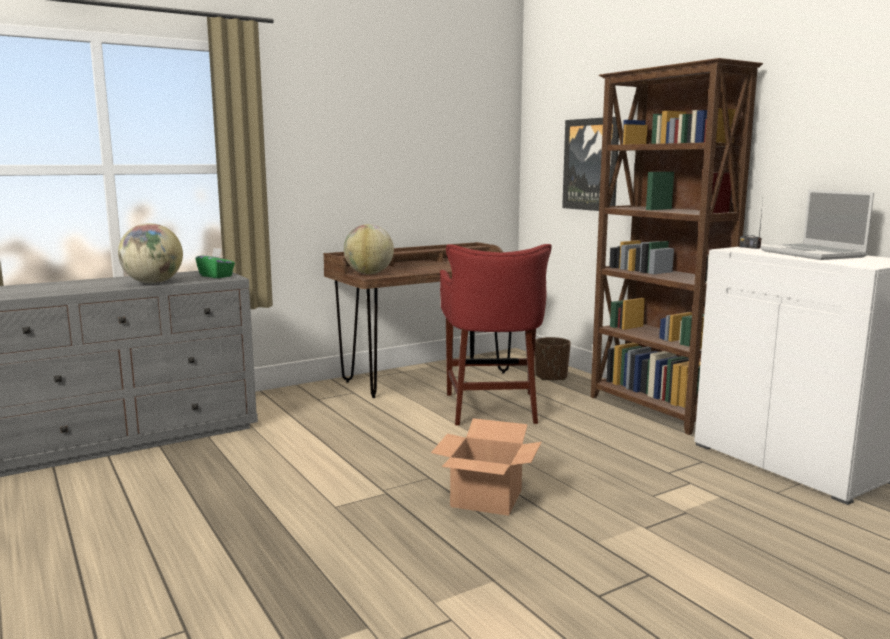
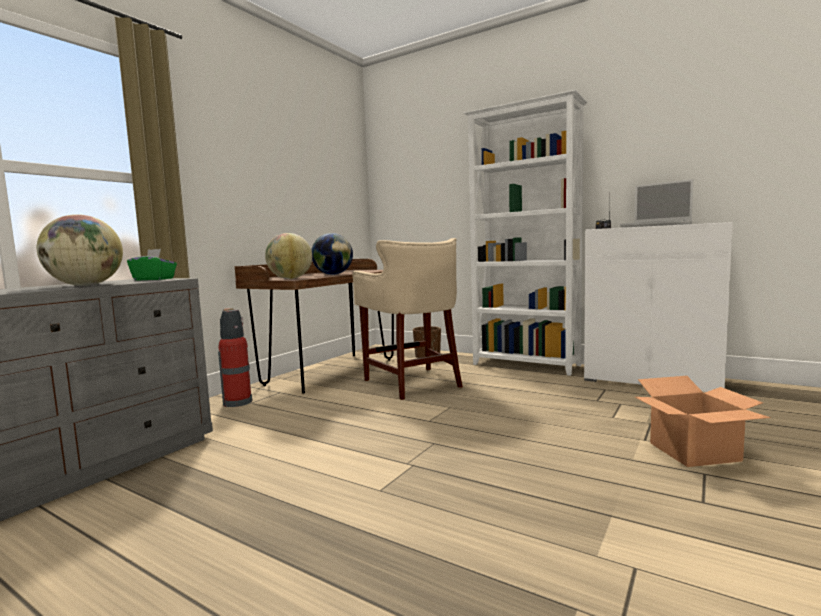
camera: 25 degrees left, 5 degrees down
(307, 396) = (237, 402): none -> fire extinguisher
(427, 269) = (333, 274): none -> globe
(487, 498) = (504, 448): cardboard box -> cardboard box (694, 451)
(493, 407) = (413, 383): red stool -> beige stool
(591, 164) = (439, 191): picture -> none
(654, 410) = (526, 365): brown bookcase -> white bookcase

